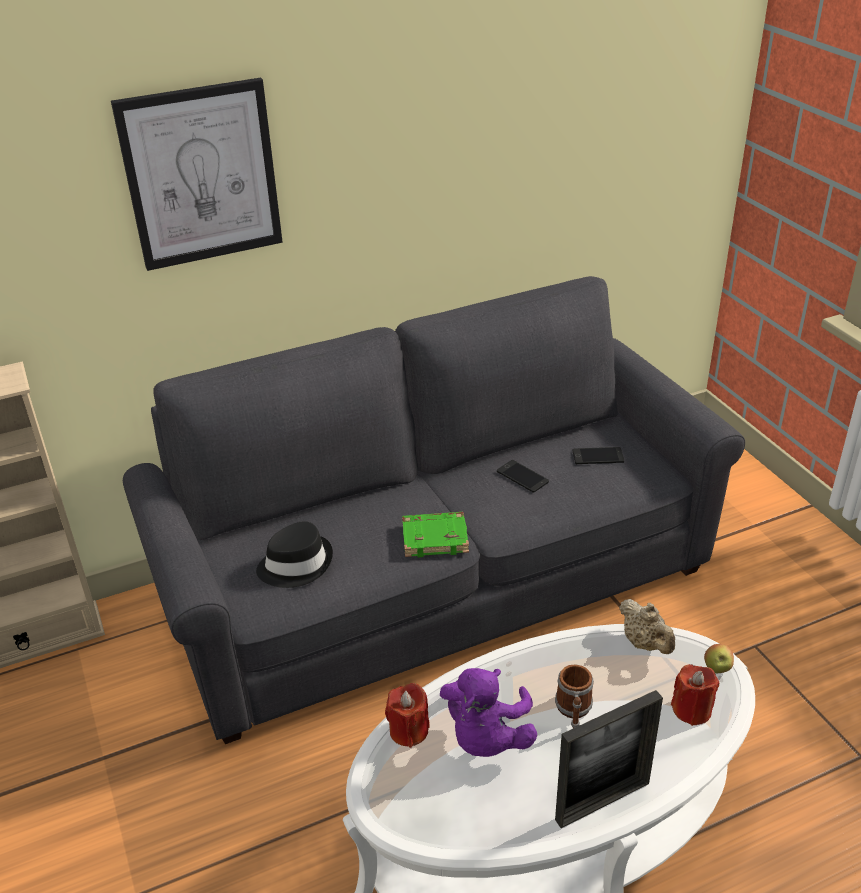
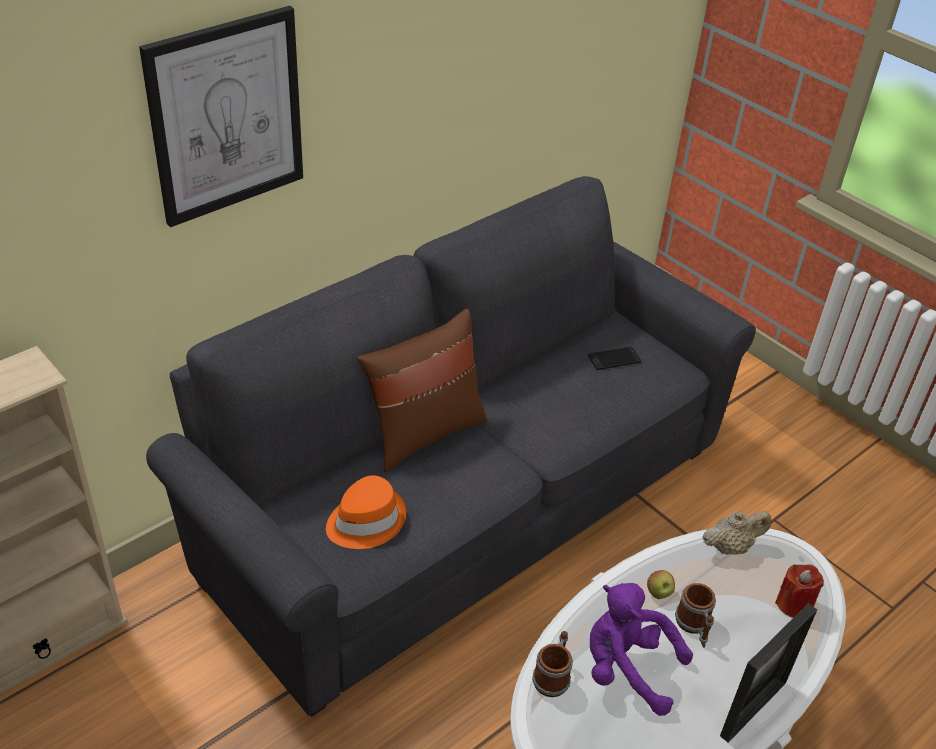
camera: 20 degrees left, 5 degrees up
(296, 564) = (365, 520): black hat -> orange hat
(383, 497) = (423, 432): none -> brown pillow
(409, 730) = (553, 676): red candle -> mug
(435, 538) = (495, 469): green book -> none
(486, 738) = (627, 669): purple plush toy -> purple plush toy turned 120 degrees clockwise
(522, 476) = (552, 390): phone -> none
(645, 643) = (730, 547): beige teapot -> beige teapot turned 60 degrees counterclockwise
(717, 669) = (800, 560): apple -> apple (659, 593)

